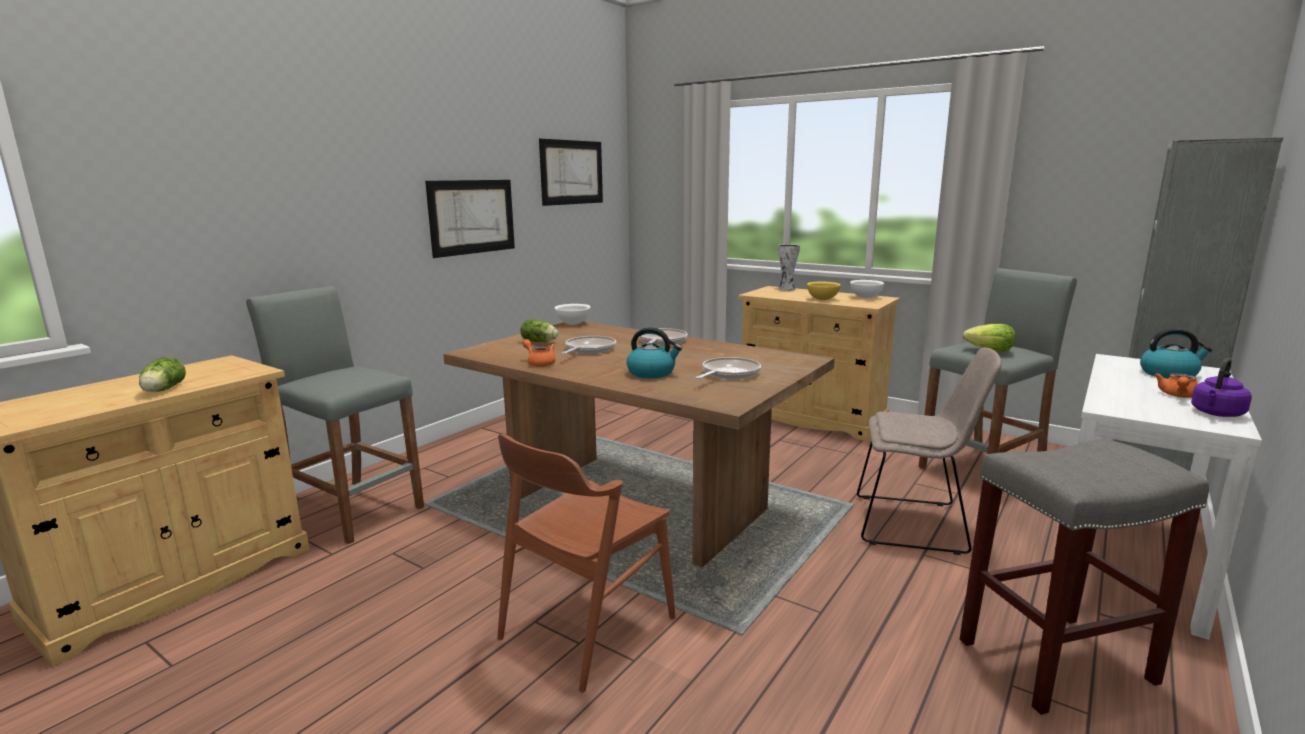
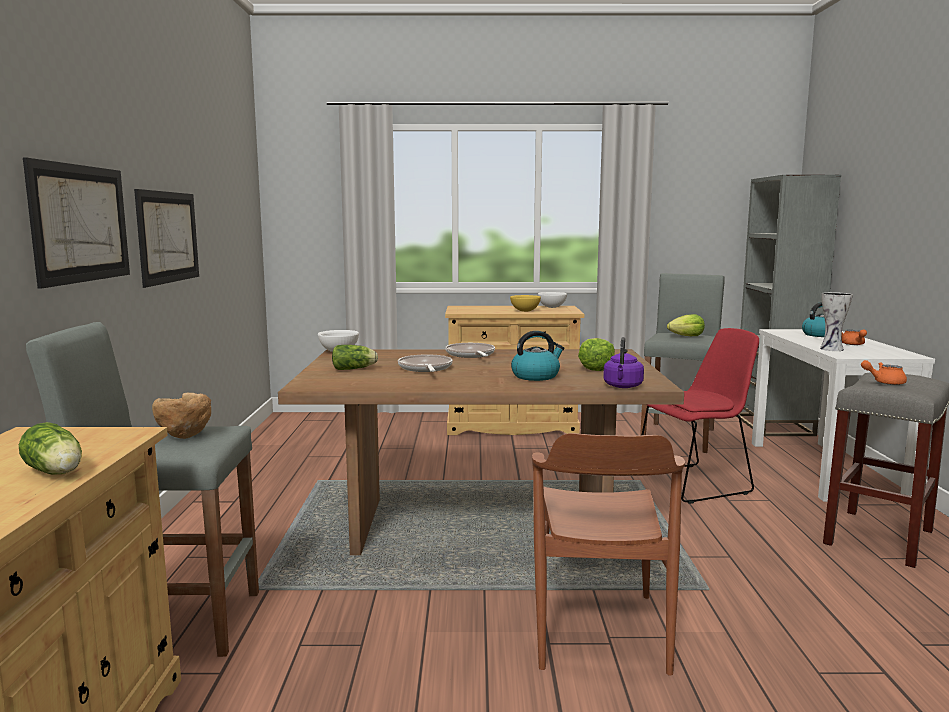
camera: 35 degrees left, 5 degrees down
(346, 378) = (183, 436): none -> brown bowl
(539, 363) = (412, 384): orange teapot -> orange teapot (884, 382)
(572, 172) = (229, 190): picture -> picture (81, 223)
(728, 374) = (595, 368): frying pan -> lettuce
(787, 289) = (473, 306): vase -> vase (832, 349)
(915, 524) = (695, 483): beige chair -> red chair
(1216, 414) = (890, 350): purple kettle -> purple kettle (622, 386)

